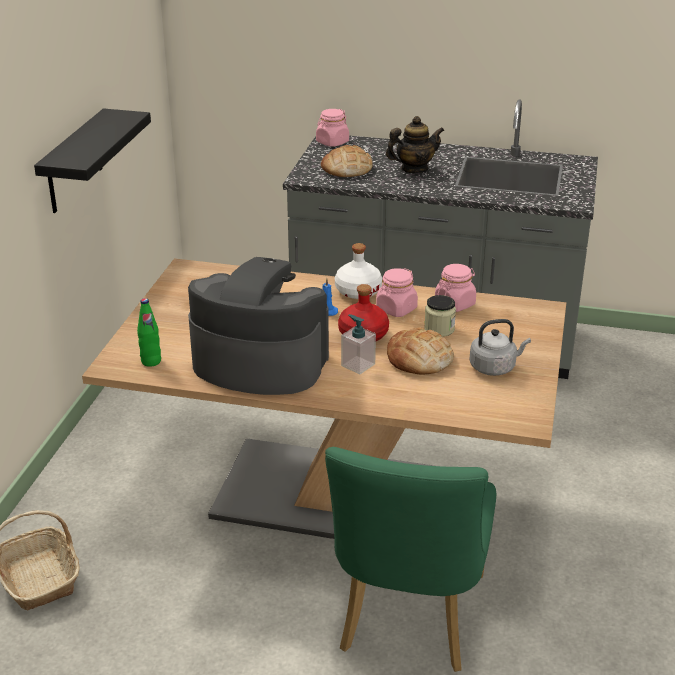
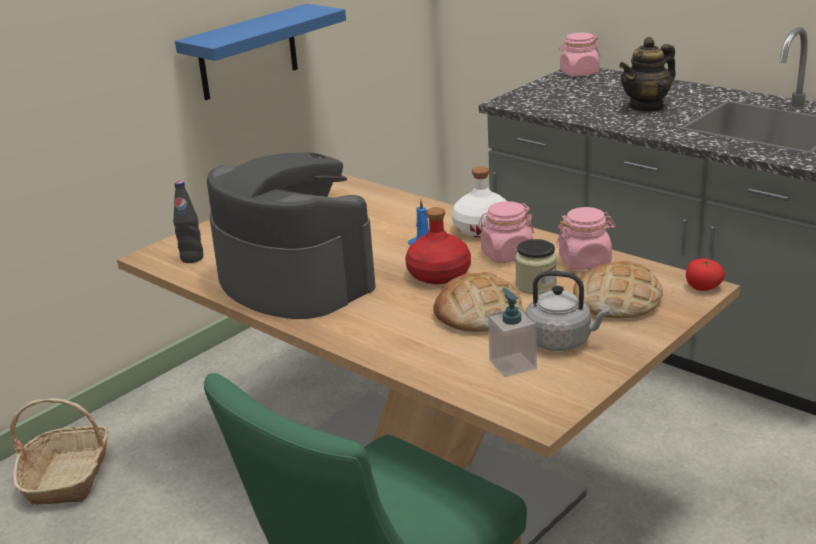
camera: 30 degrees right, 5 degrees down
(74, 162) = (248, 52): black shelf -> blue shelf
(151, 361) = (192, 258): green bottle -> black bottle
(346, 168) = (566, 98): bread -> bread (617, 299)
(358, 365) = (397, 304): soap dispenser -> soap dispenser (512, 364)
(414, 169) = (646, 106): teapot -> teapot turned 135 degrees clockwise
(546, 309) = (703, 288): none -> tomato

